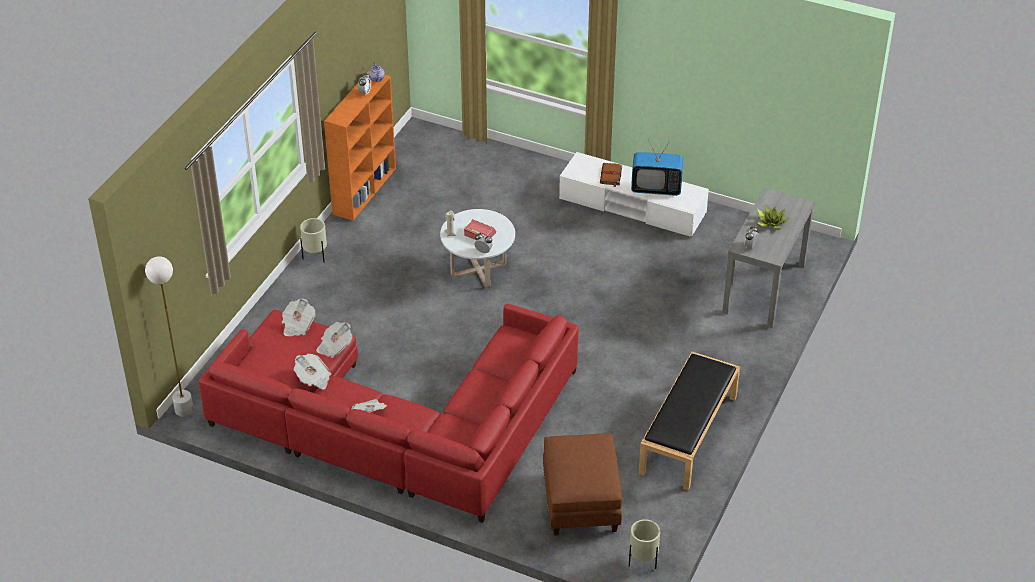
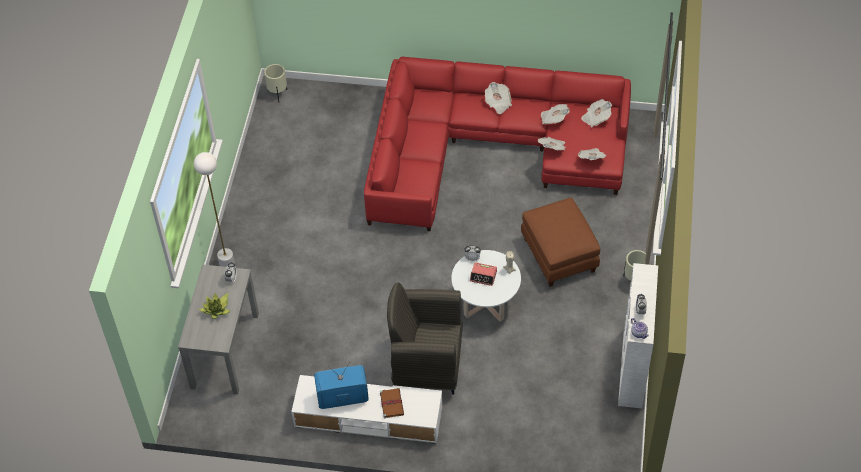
camera: 165 degrees right, 10 degrees up
(184, 410) = (650, 121): white floor lamp -> white floor lamp (227, 264)
(263, 366) = (596, 118): none -> newspaper
(364, 190) = (633, 369): orange bookcase -> white bookcase
(560, 234) = (426, 364): none -> grey armchair
(582, 502) = (331, 123): brown ottoman -> brown ottoman (558, 255)
(688, 435) = (265, 193): black bench -> none

